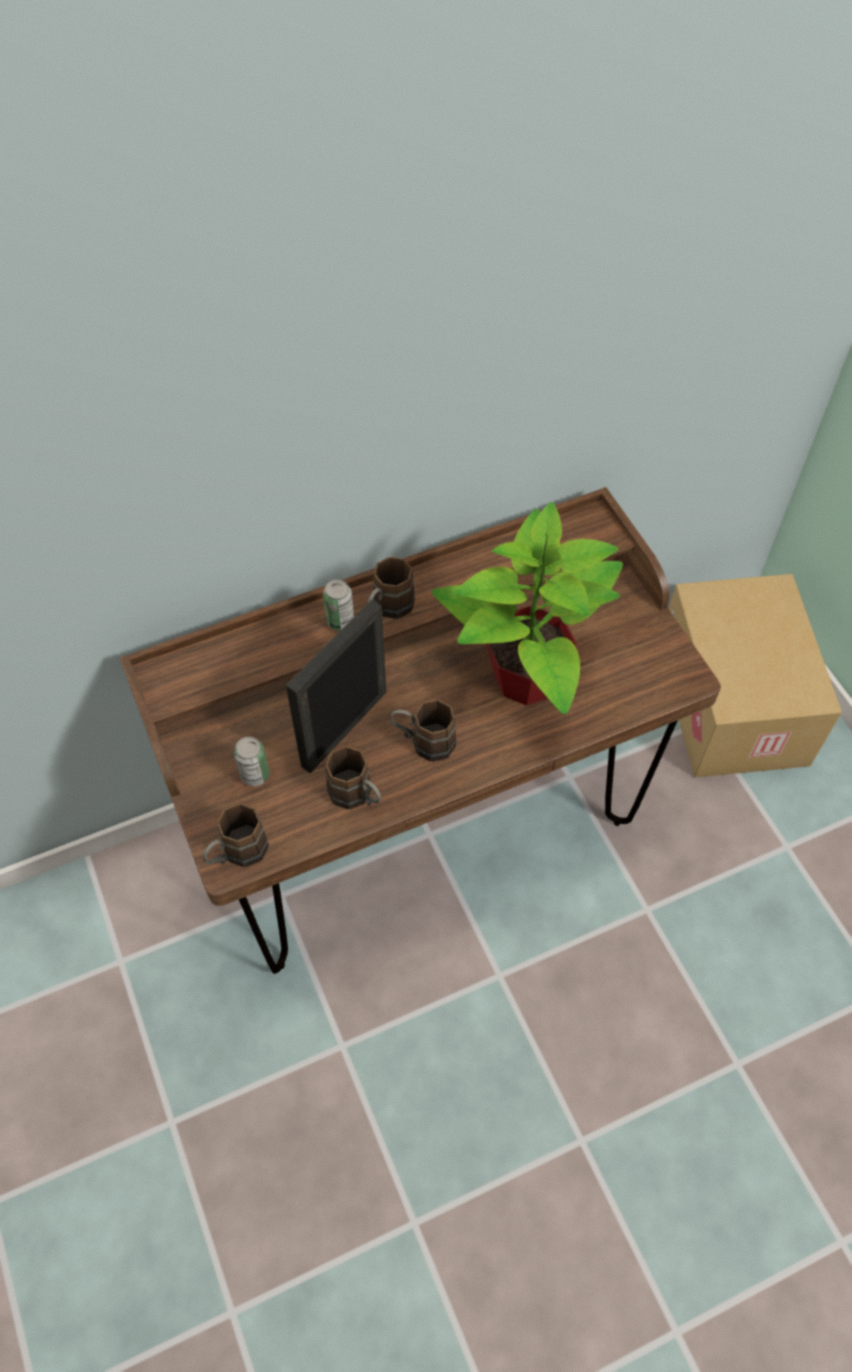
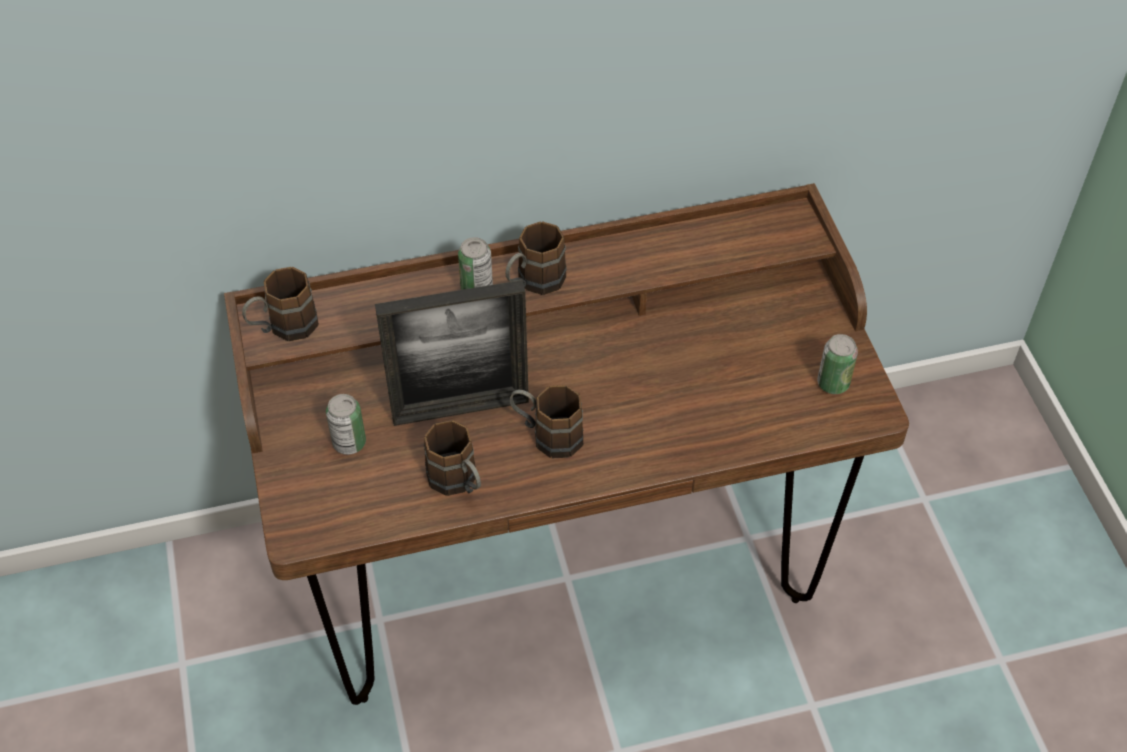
camera: 10 degrees right, 5 degrees down
(237, 853) = (311, 524): brown mug -> brown mug (283, 328)
(344, 729) = (460, 408): picture frame -> picture frame turned 150 degrees counterclockwise
(524, 679) = (678, 385): potted plant -> none
(651, 659) = (833, 383): none -> can
(734, 703) = (968, 483): cardboard box -> none

